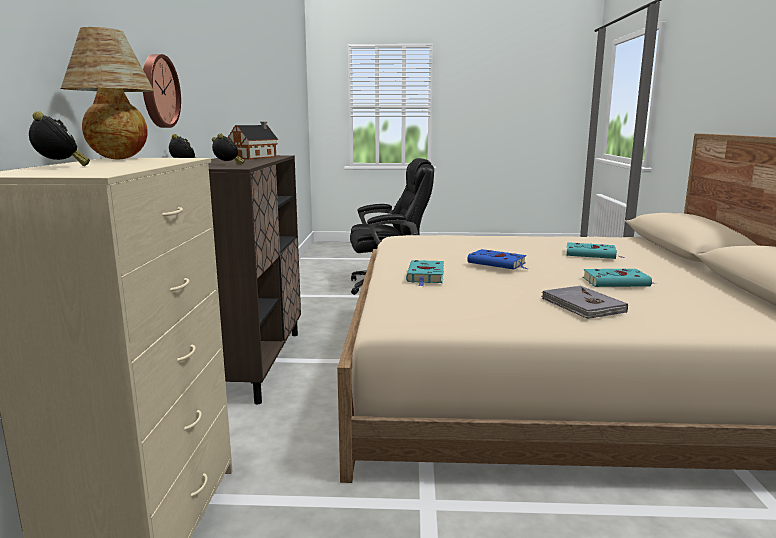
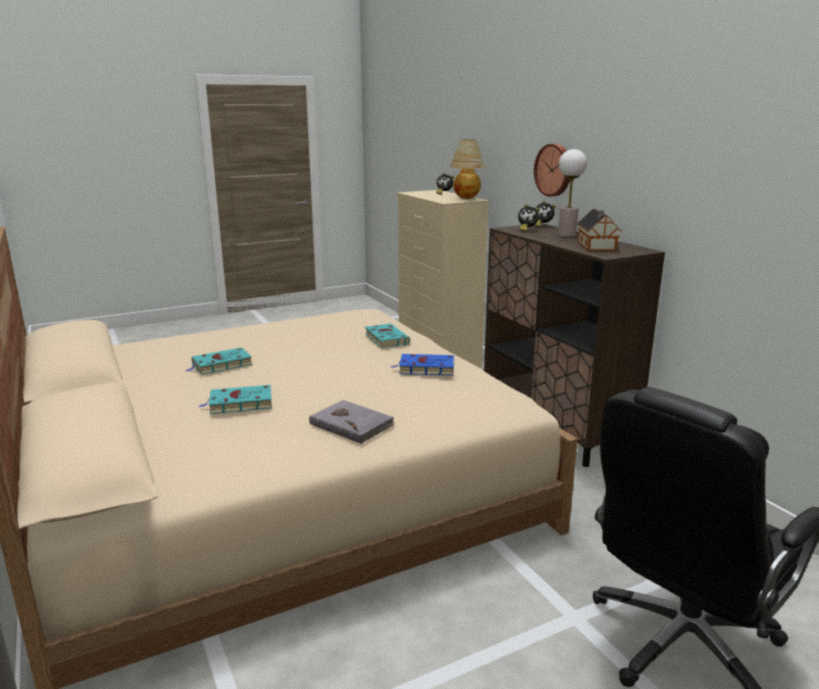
camera: 150 degrees right, 5 degrees up
(222, 161) = (566, 235): none -> table lamp
(498, 263) = (338, 364): blue book -> blue book (424, 368)
(582, 306) = (253, 336): grey book -> grey book (351, 424)

